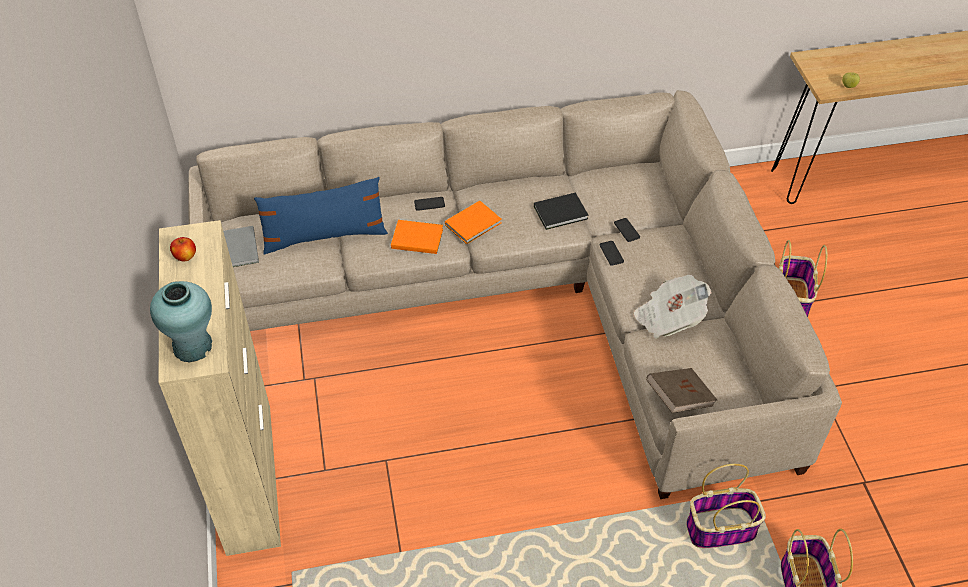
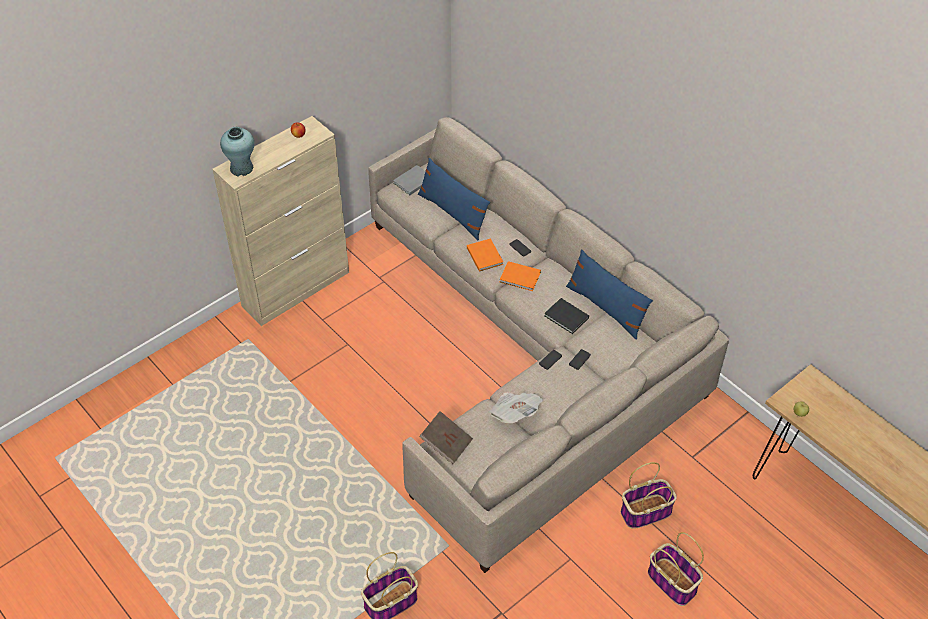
camera: 60 degrees right, 0 degrees up
(570, 177) = (606, 308): none -> blue pillow
(721, 528) = (407, 539): basket -> basket (673, 582)

